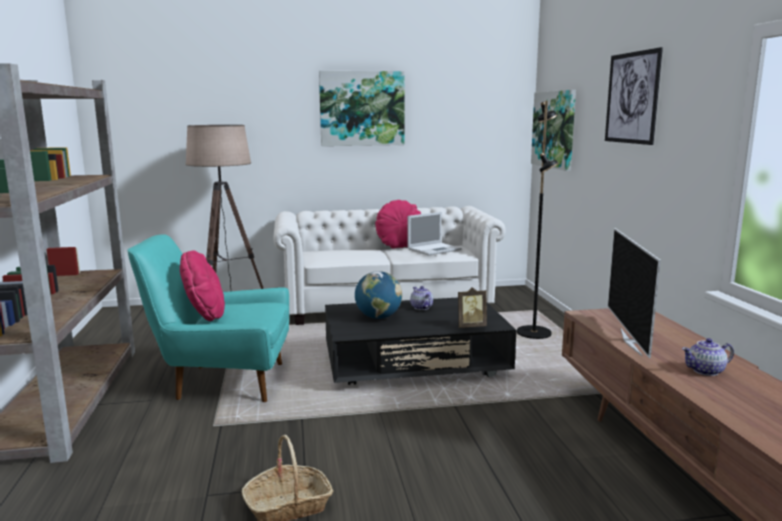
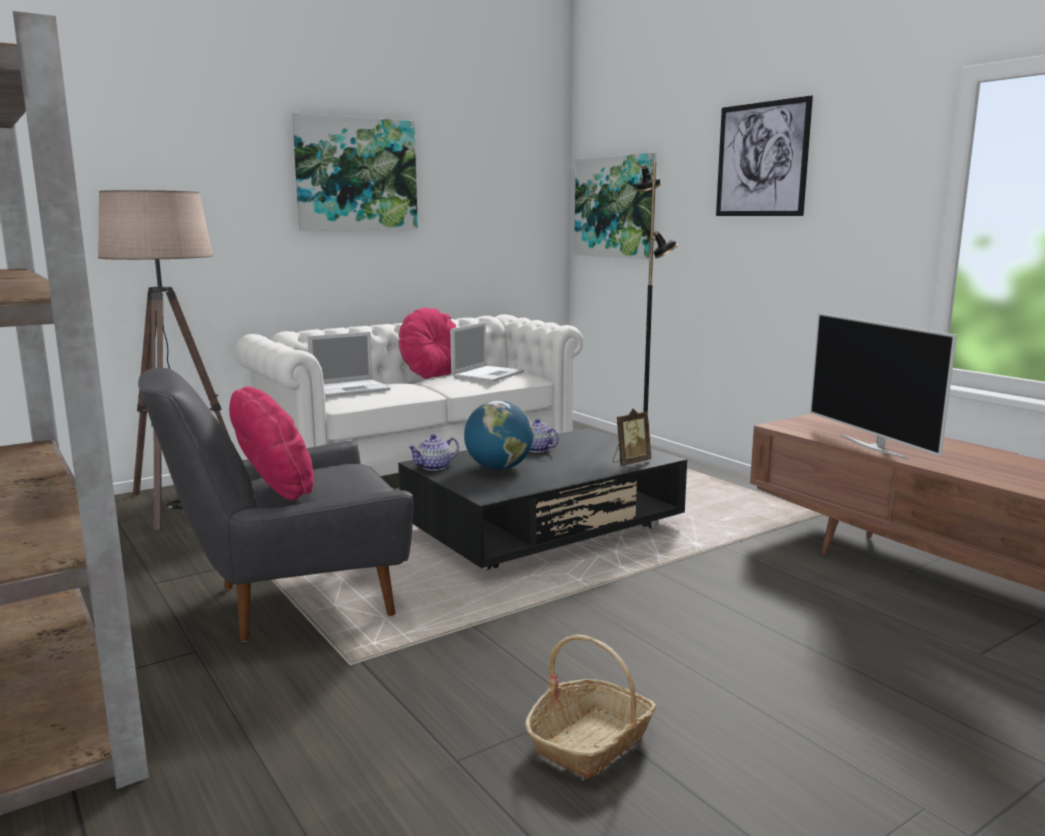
camera: 25 degrees left, 0 degrees up
(223, 383) = (293, 602): turquoise armchair -> grey armchair
(334, 251) = (351, 389): none -> laptop
(706, 371) = (985, 464): teapot -> teapot (434, 467)

